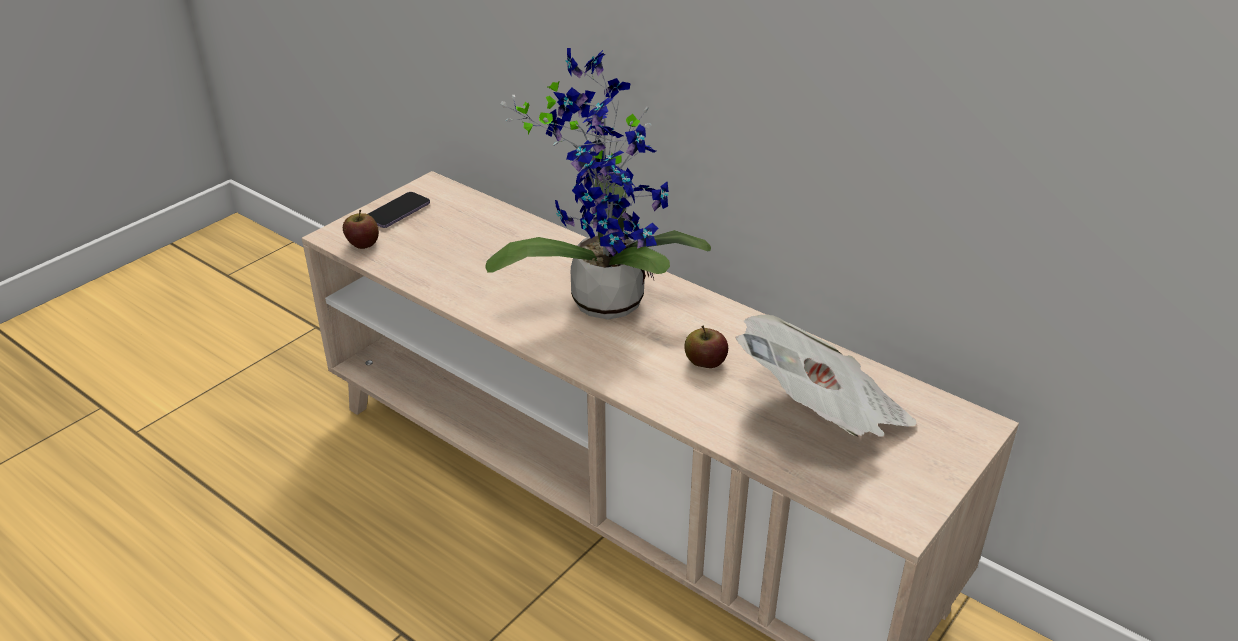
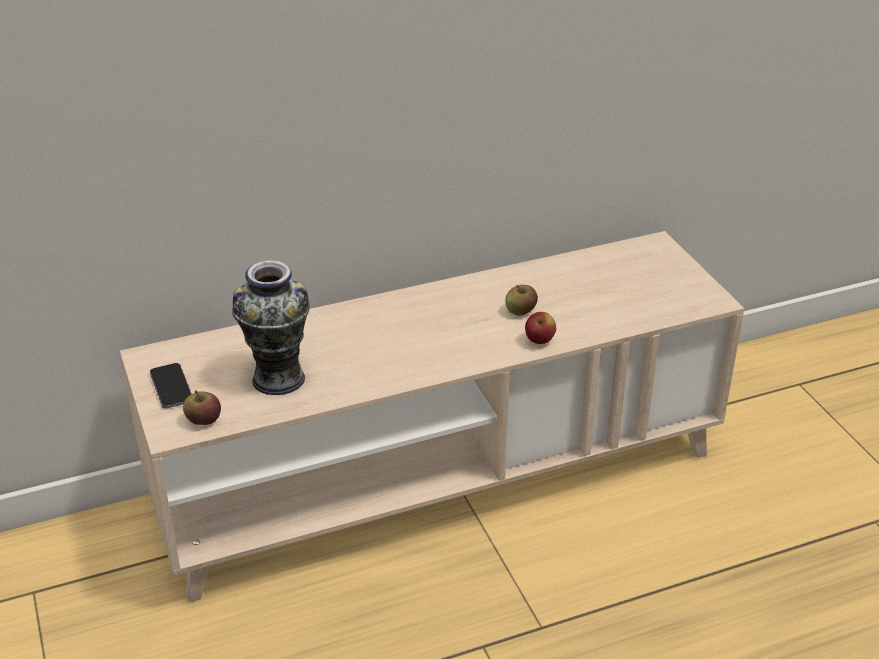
camera: 60 degrees left, 0 degrees up
(451, 258) = (278, 379): none -> vase
(603, 296) = (405, 325): potted plant -> none
(660, 395) = (539, 341): none -> apple
(822, 414) = (607, 289): newspaper -> none

